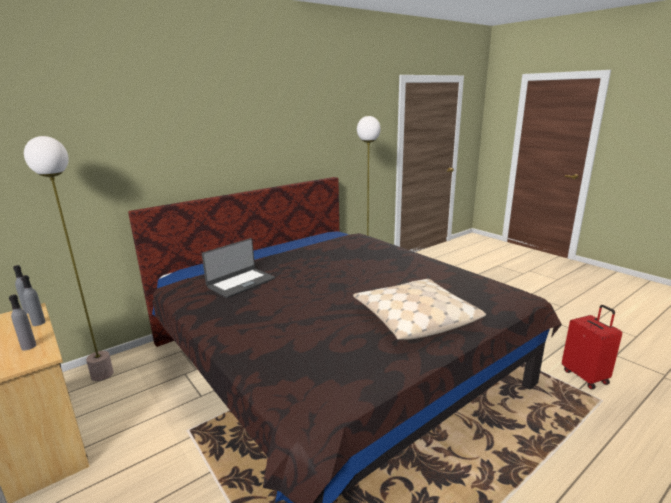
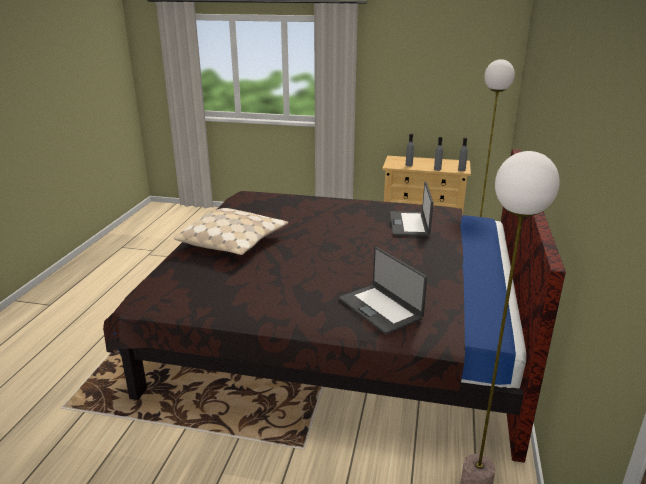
camera: 140 degrees right, 5 degrees up
(369, 248) = (380, 308): none -> laptop
(585, 376) = (69, 435): red suitcase -> none

